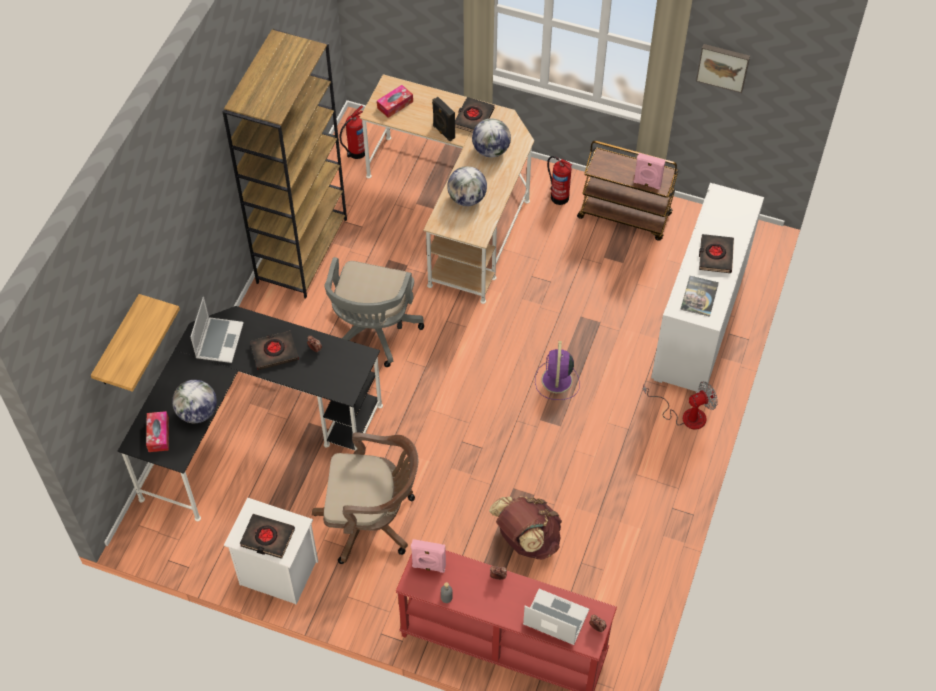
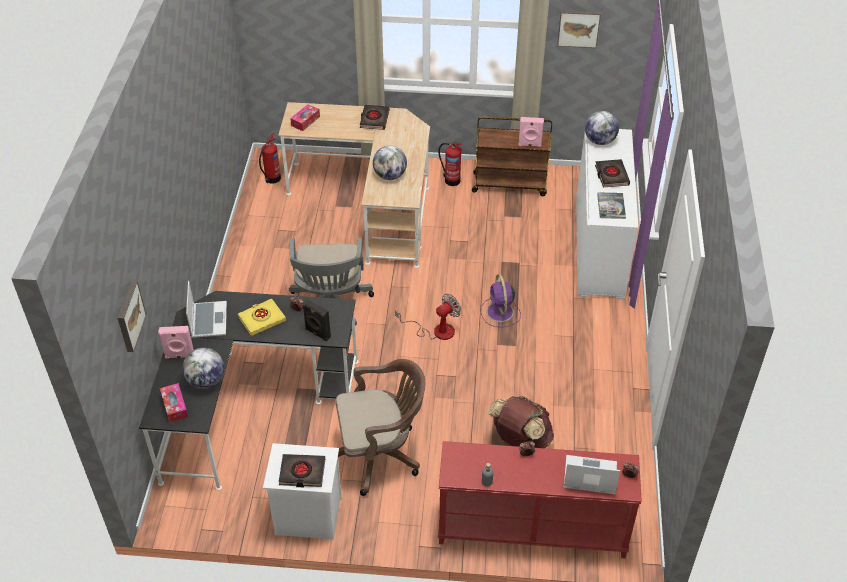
camera: 15 degrees left, 10 degrees down
(118, 343) = (129, 316): shelf -> picture
(274, 352) = (262, 319): black book -> yellow book
(302, 250) = (248, 257): brown bookcase -> none
(428, 567) = (461, 460): pink speaker -> pink speaker (179, 356)
(443, 132) = (352, 133): black speaker -> black speaker (317, 333)
(491, 150) = (397, 139): globe -> globe (599, 141)
(685, 415) = (615, 316): fan -> fan (436, 330)

